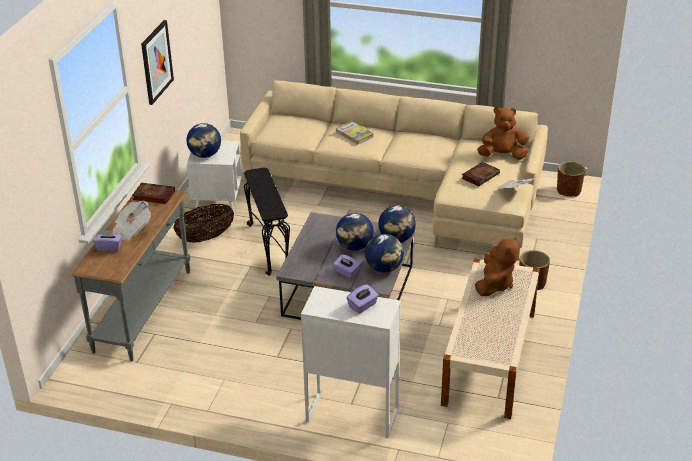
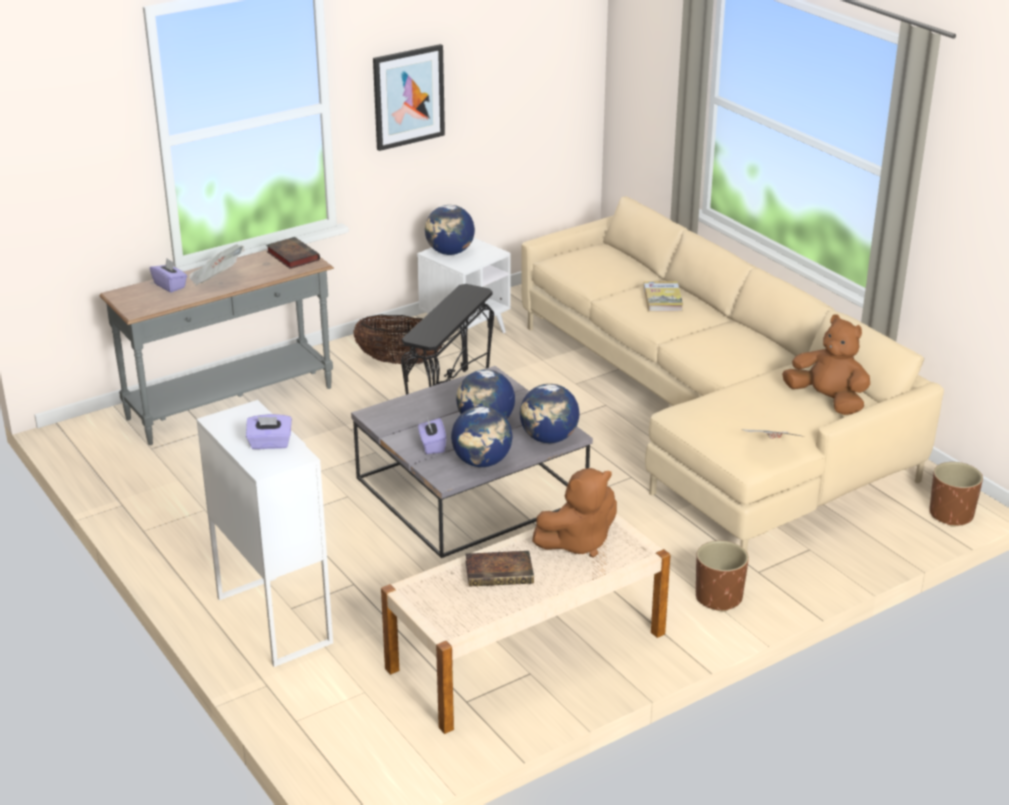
camera: 40 degrees right, 5 degrees down
(480, 175) = (753, 409): book -> book (501, 572)

